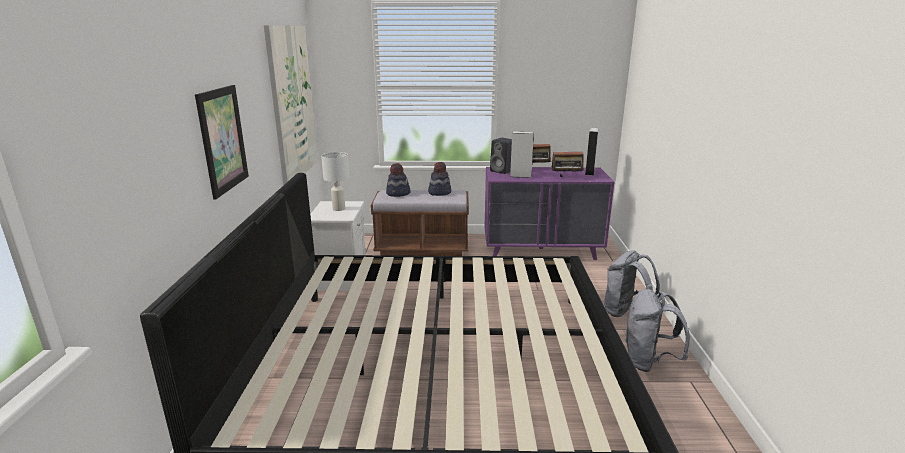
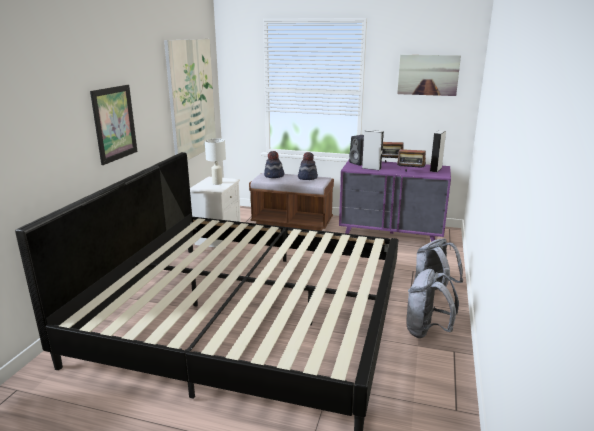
camera: 15 degrees right, 0 degrees up
(570, 66) = (428, 75): none -> picture

